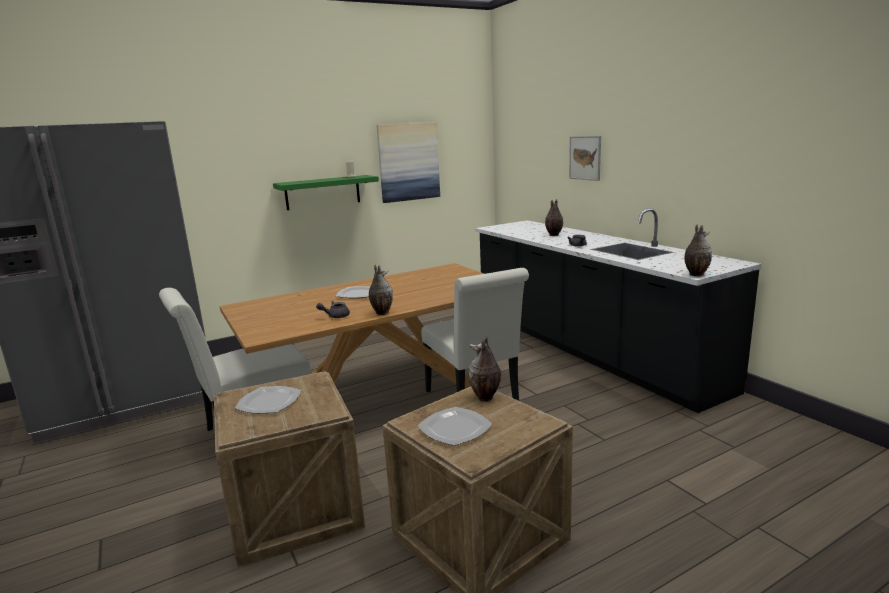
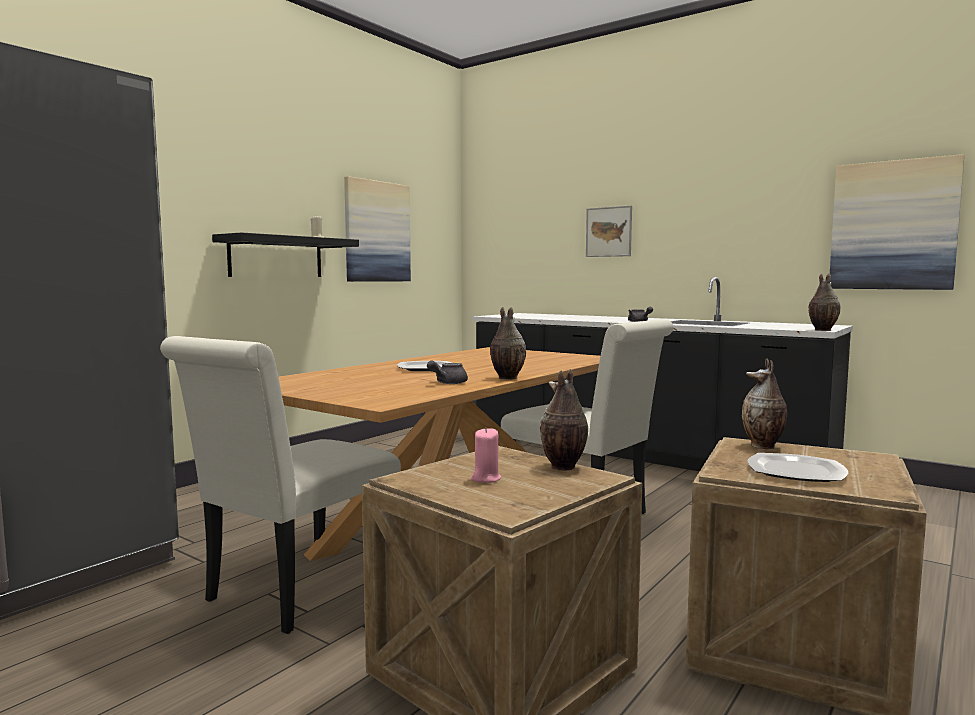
camera: 25 degrees left, 10 degrees down
(269, 402) = (486, 478): plate -> pink candle
(323, 192) = (276, 257): green shelf -> black shelf
(553, 235) = (586, 318): vase -> vase (562, 467)
(803, 170) = (893, 225): none -> picture

